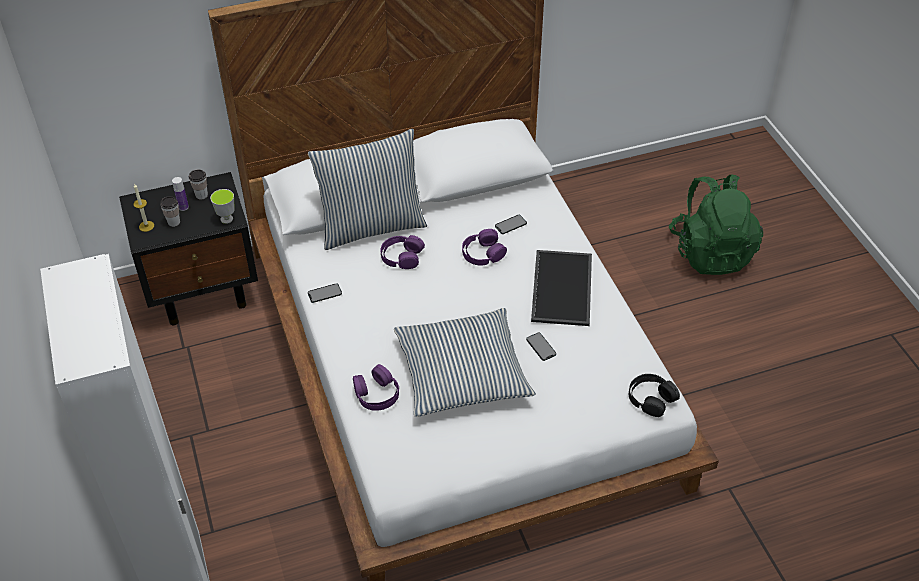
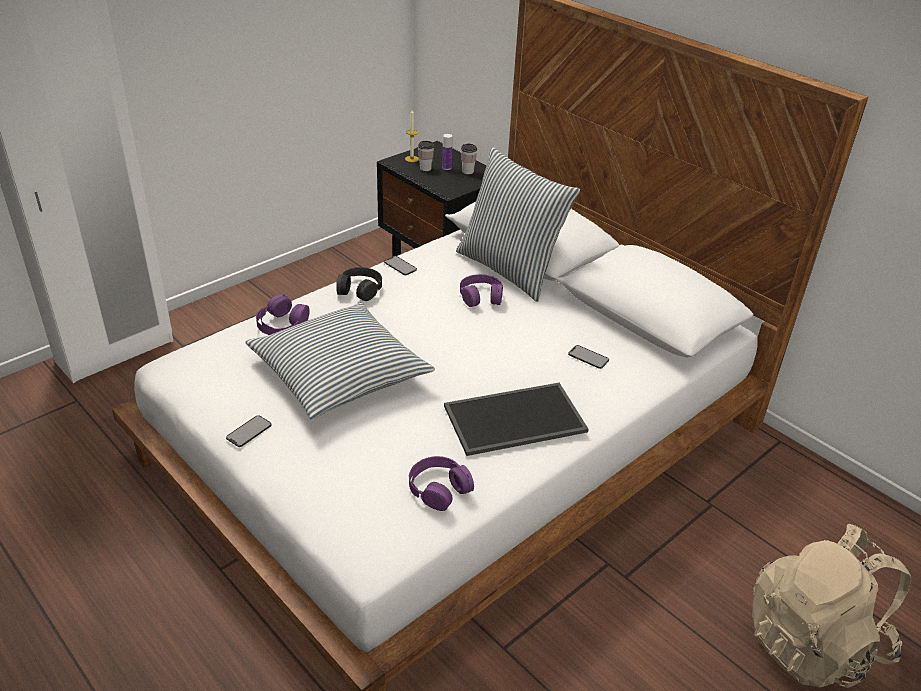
camera: 65 degrees right, 10 degrees down
(226, 219) = (448, 189): cup -> none
(482, 253) = (526, 347): purple headphones -> purple headphones (439, 488)
(541, 346) = (410, 424): phone -> phone (249, 431)
(651, 398) = (373, 541): black headphones -> black headphones (359, 289)
(710, 252) = (814, 642): green backpack -> beige backpack

